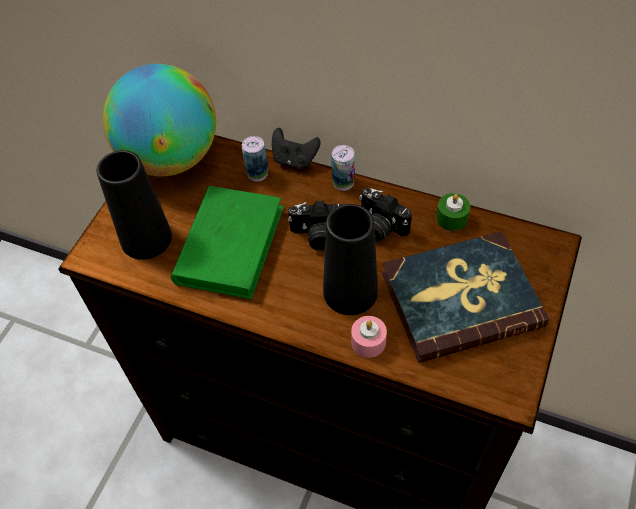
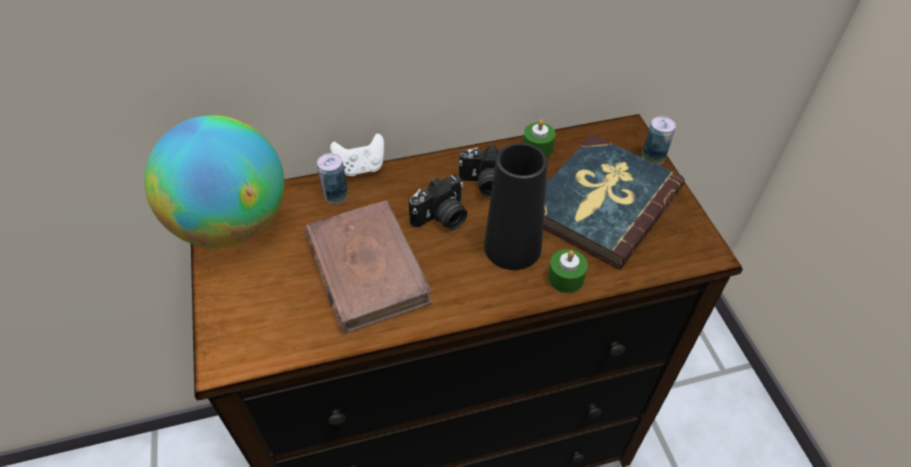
camera: 40 degrees left, 5 degrees down
(146, 238) = (274, 310): black vase -> none
(230, 244) = (366, 268): green book -> brown book
(294, 159) = (361, 167): black game controller -> white game controller
(343, 182) = (423, 165): can -> can (652, 158)
(368, 342) = (565, 278): pink candle -> green candle

